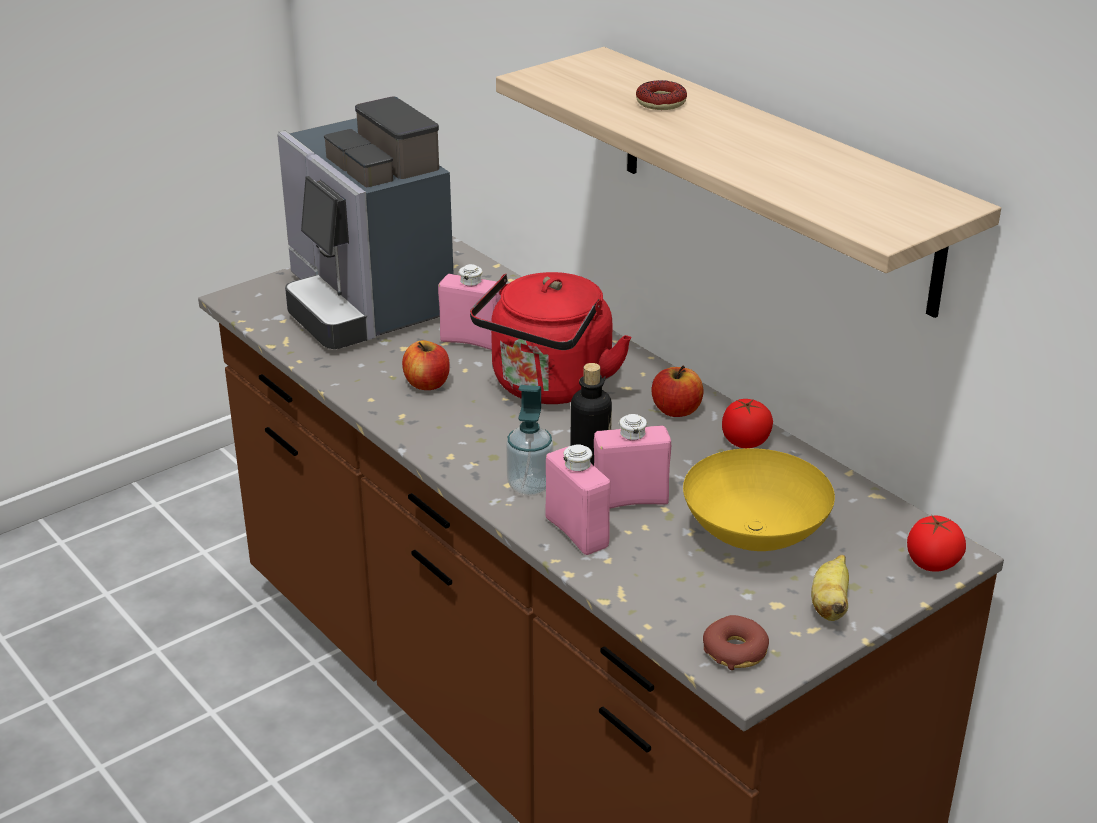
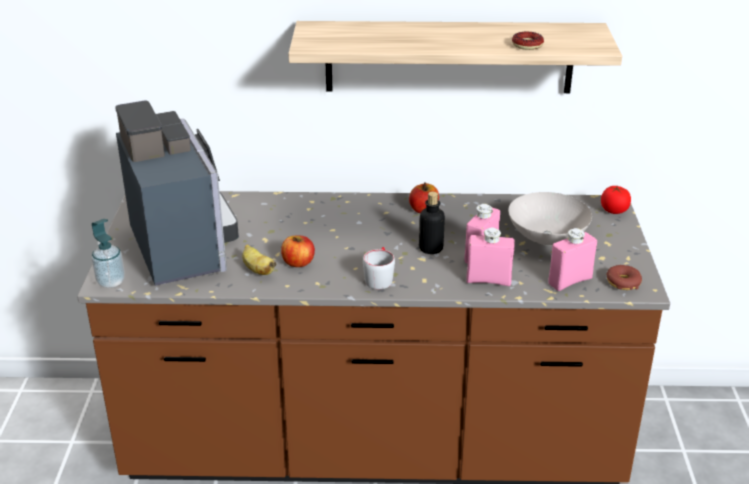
camera: 50 degrees left, 0 degrees up
(364, 304) = (184, 246): coffee machine -> coffee machine turned 120 degrees counterclockwise
(470, 450) = (379, 277): none -> grey mug
(472, 341) = (277, 232): pink bottle -> pink bottle (570, 281)
(530, 486) = (434, 275): soap dispenser -> soap dispenser (111, 282)
(548, 387) = (354, 231): red kettle -> none
(661, 102) = (392, 34): donut -> donut (527, 45)
(745, 441) = (473, 206): tomato -> none
(751, 536) = (546, 239): yellow bowl -> white bowl
(830, 605) = (616, 246): banana -> banana (257, 270)

